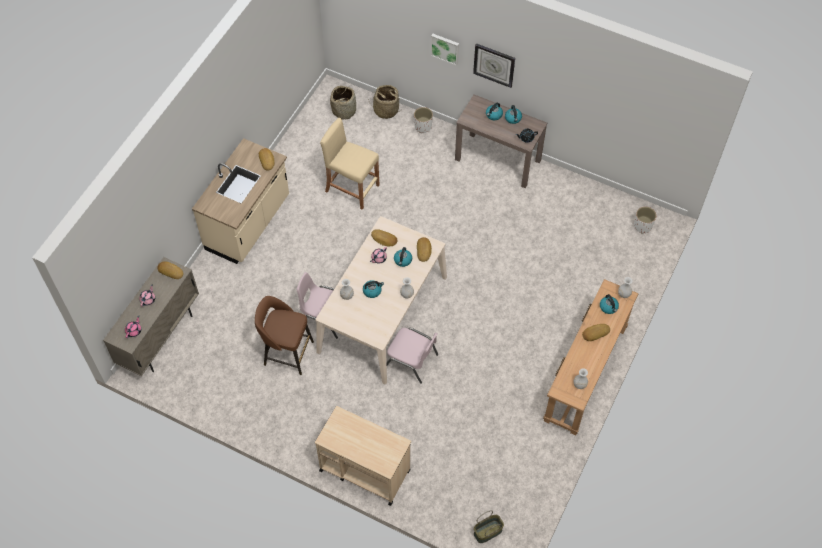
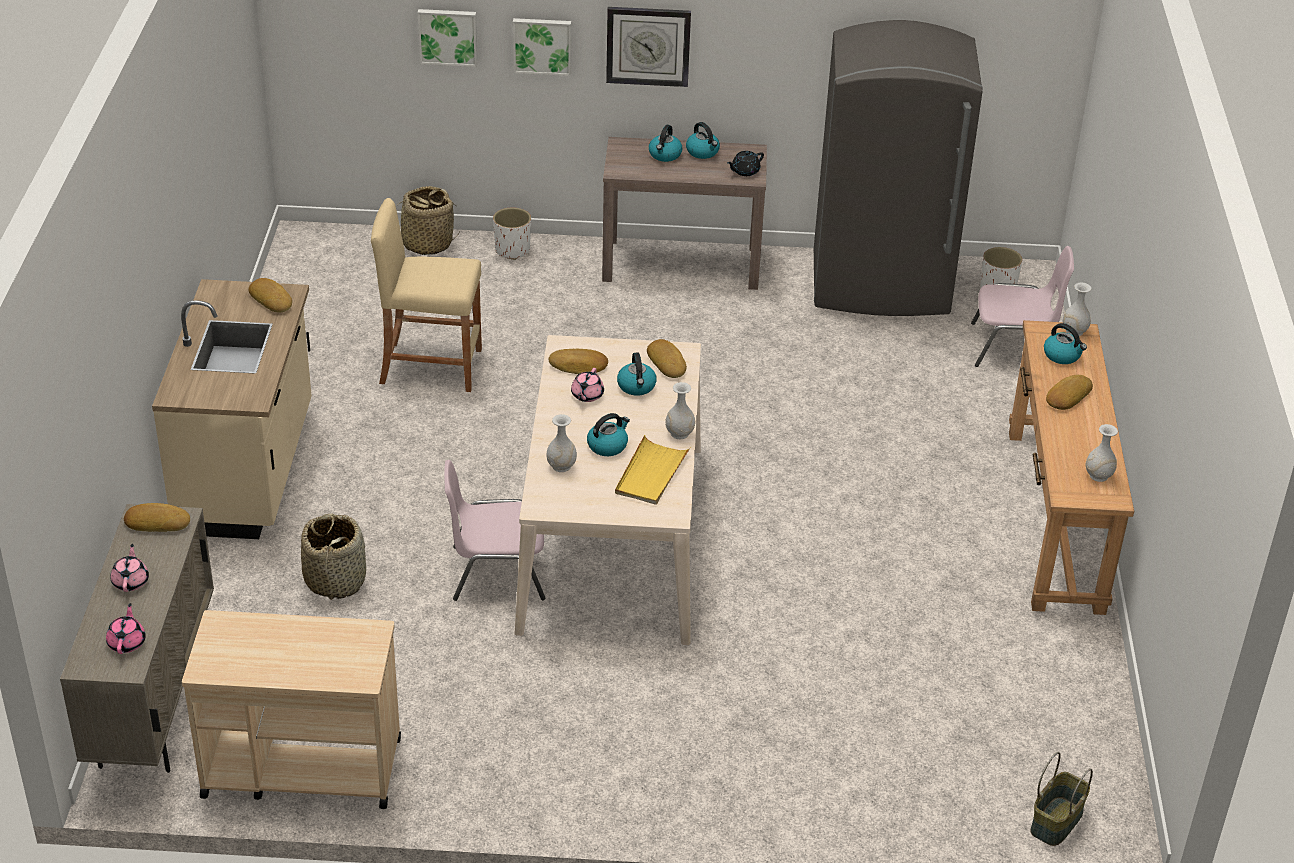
camera: 25 degrees left, 20 degrees down
(287, 352) = (452, 652): brown stool -> none
(344, 110) = (345, 261): basket -> basket (335, 579)
(364, 470) = (739, 799): beige cart -> beige cart (300, 767)
(382, 313) = (651, 474): none -> yellow tray
(402, 30) = (448, 36): none -> picture
(412, 361) = (718, 592): pink chair -> pink chair (1014, 347)
(586, 204) = (881, 285): none -> grey fridge

